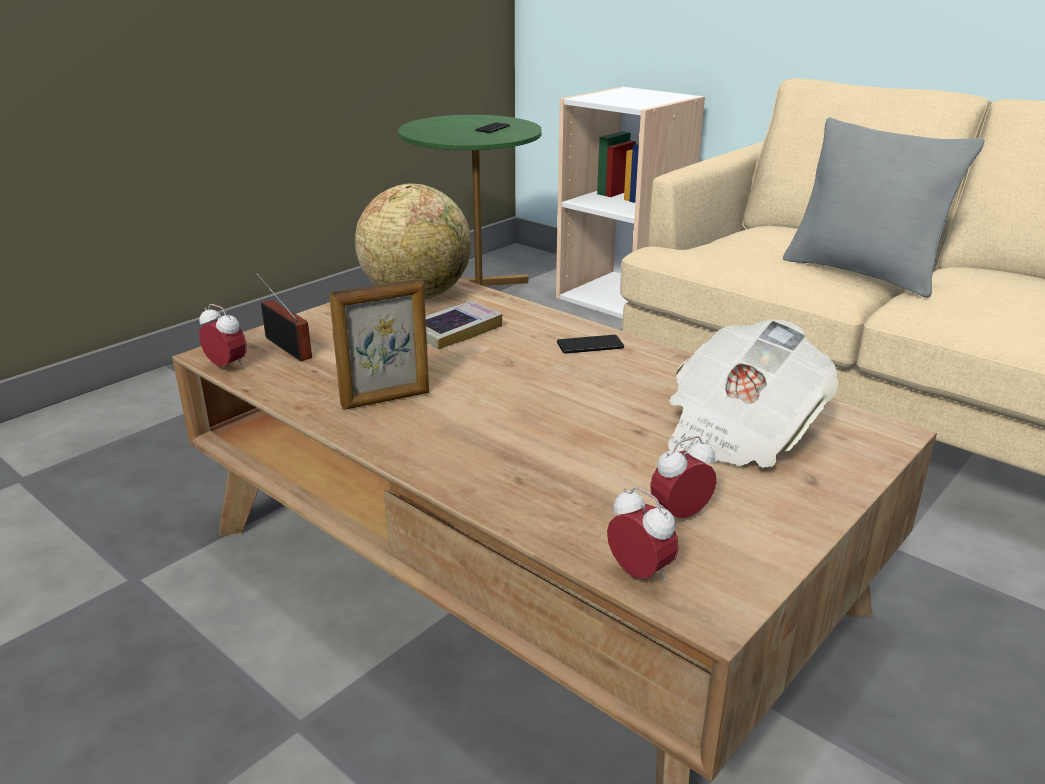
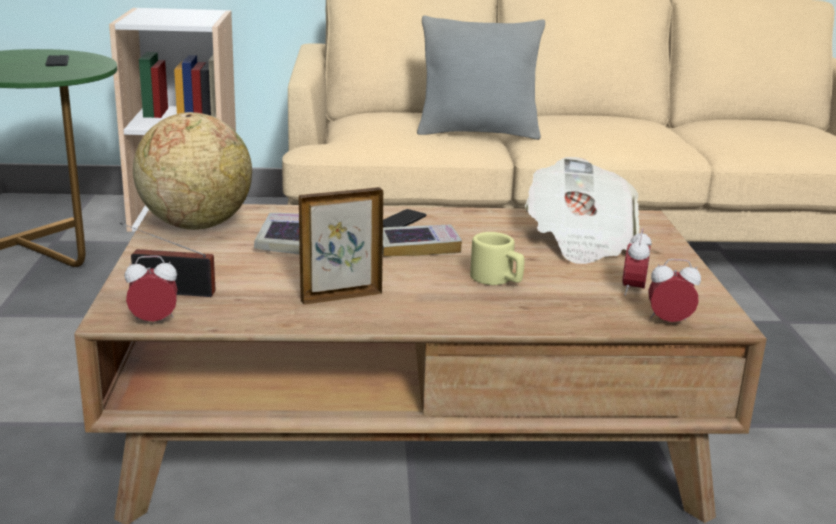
camera: 45 degrees left, 5 degrees down
(386, 399) = (340, 297): picture frame -> picture frame turned 135 degrees counterclockwise
(551, 376) = (418, 246): none -> book
(554, 440) = (497, 280): none -> beige mug

